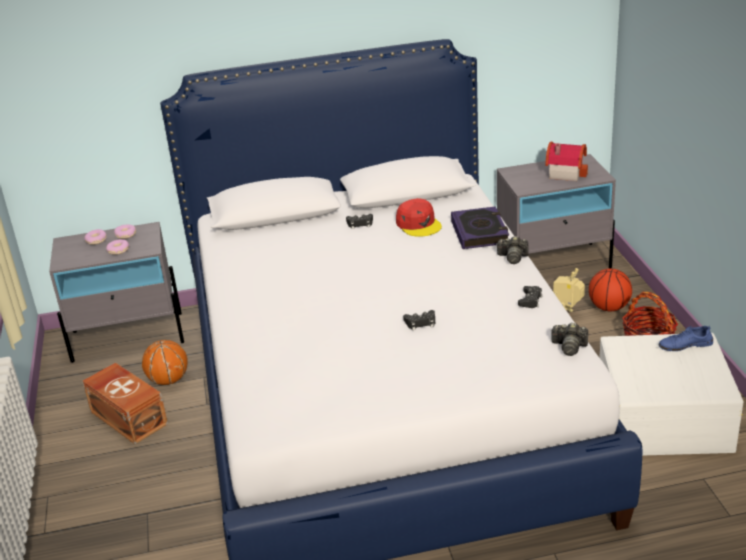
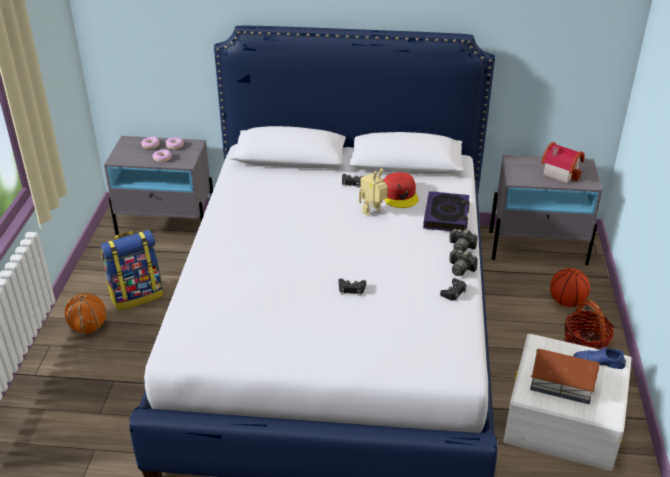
camera: 15 degrees right, 5 degrees up
(129, 416) = (137, 295): brown storage box -> backpack
(168, 380) = (179, 272): basketball -> basketball (88, 328)
(568, 314) = (527, 299): toy robot -> toy robot (373, 212)
(569, 347) = (462, 346): camera -> camera (461, 269)
(661, 374) = (562, 384): none -> toy house

